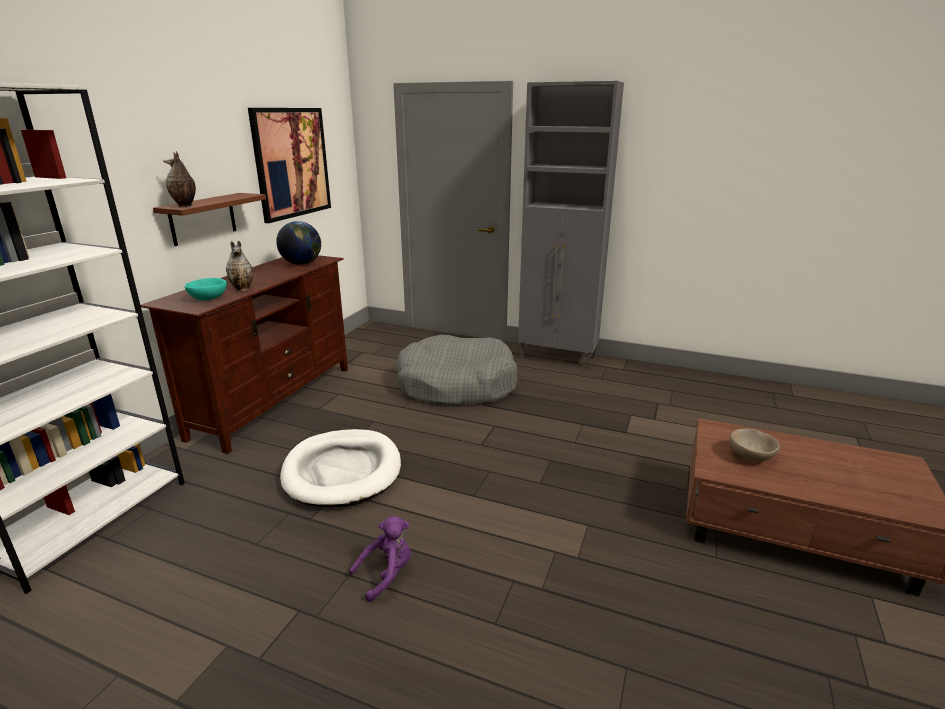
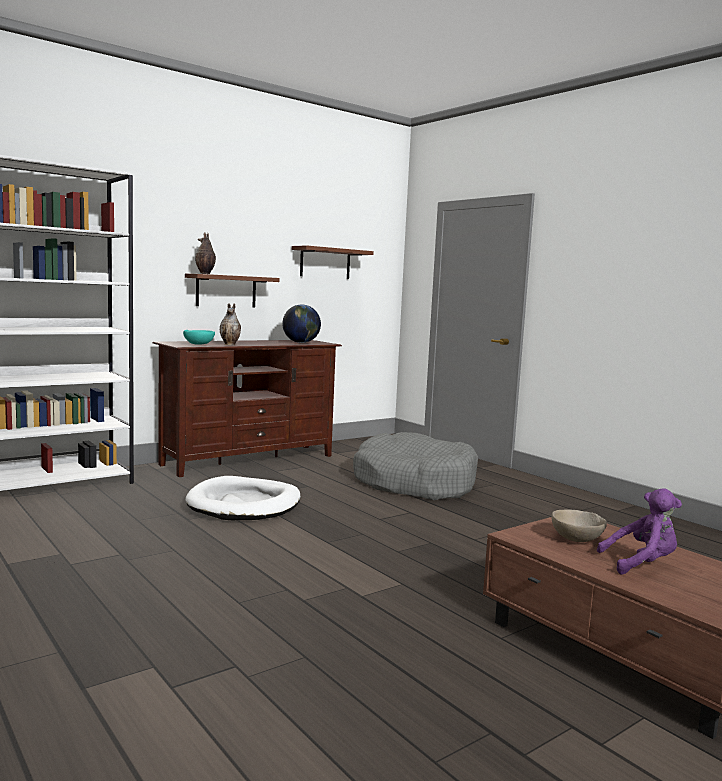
camera: 30 degrees right, 15 degrees down
(291, 163) = (325, 263): picture -> brown shelf
(386, 574) = (199, 557): purple plush toy -> purple plush toy (641, 564)
(558, 357) = (552, 488): grey cabinet -> none

